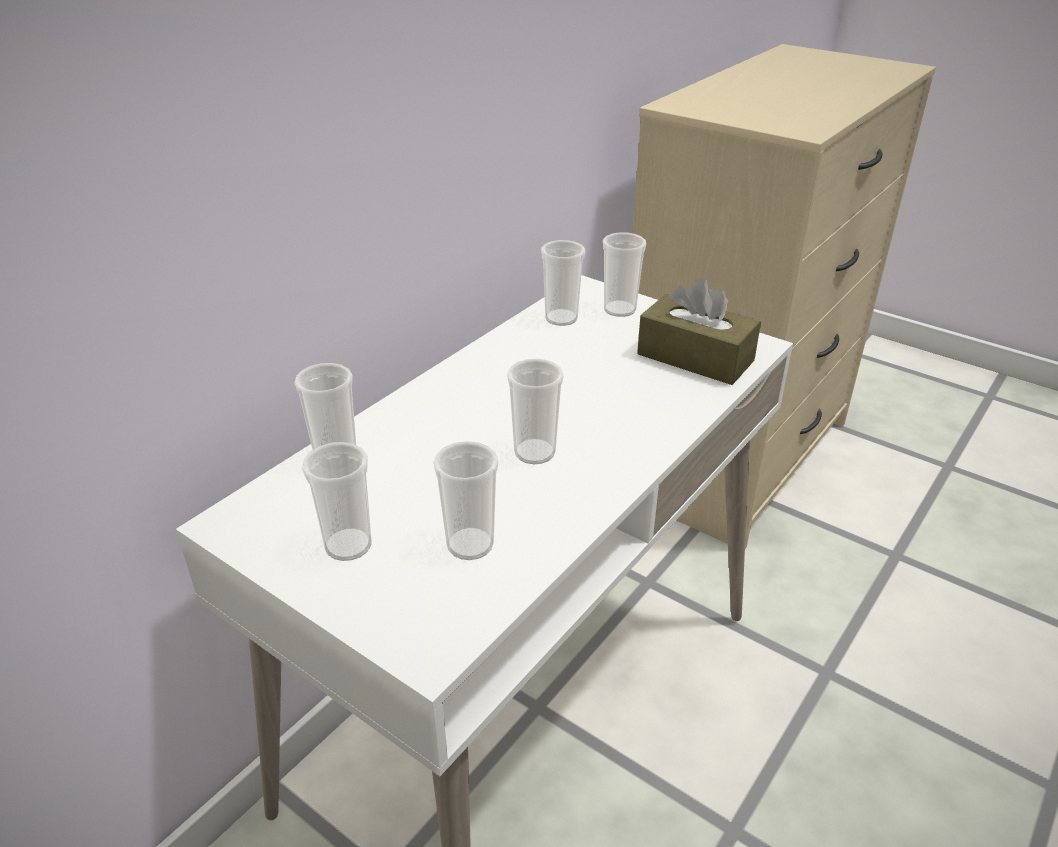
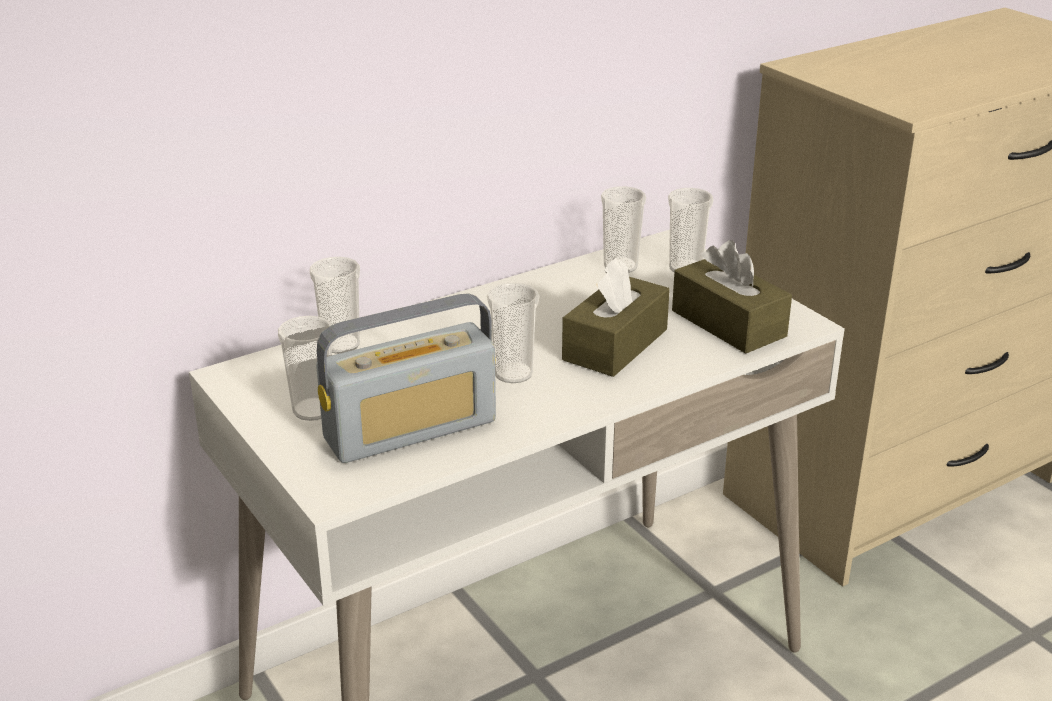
camera: 20 degrees right, 5 degrees down
(470, 544) = (410, 430): cup -> radio
(610, 400) = (615, 345): none -> brown tissue box

